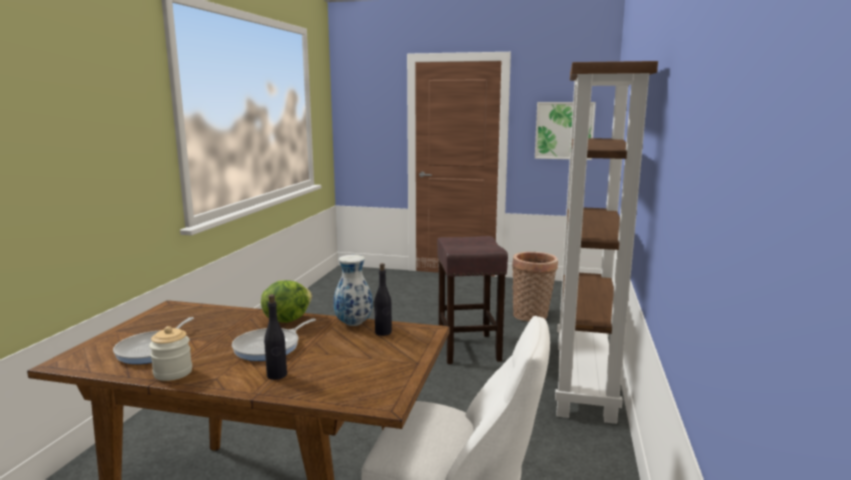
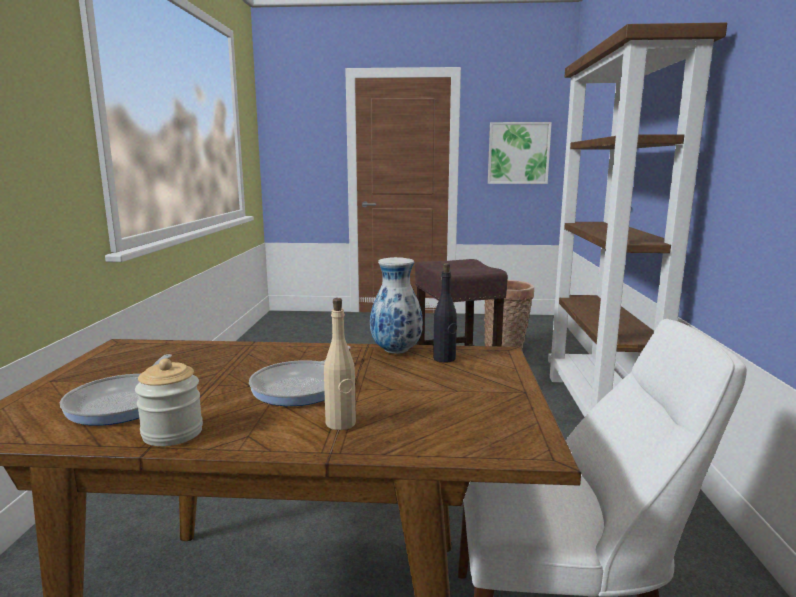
camera: 10 degrees left, 0 degrees up
(277, 375) = (341, 423): black bottle -> beige bottle
(286, 319) = (300, 351): lettuce -> none

